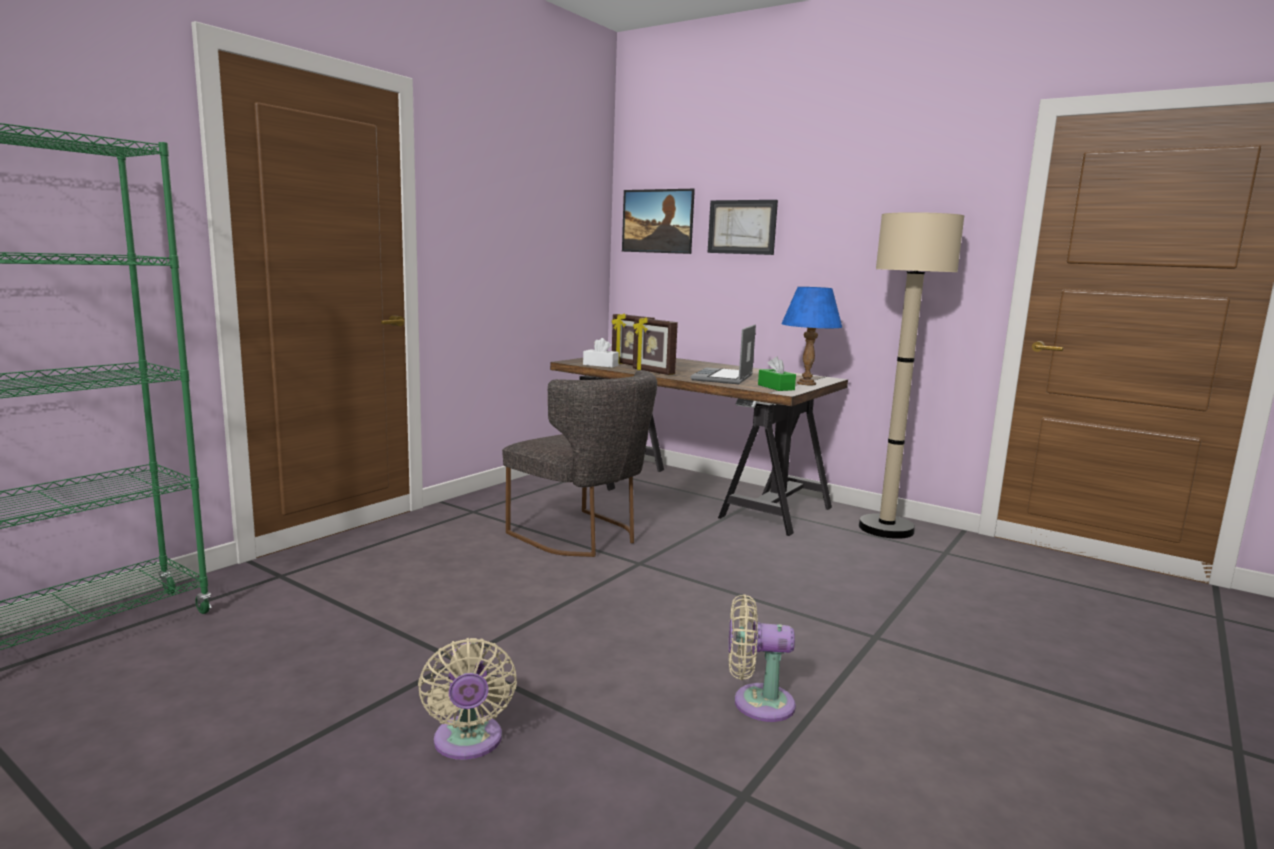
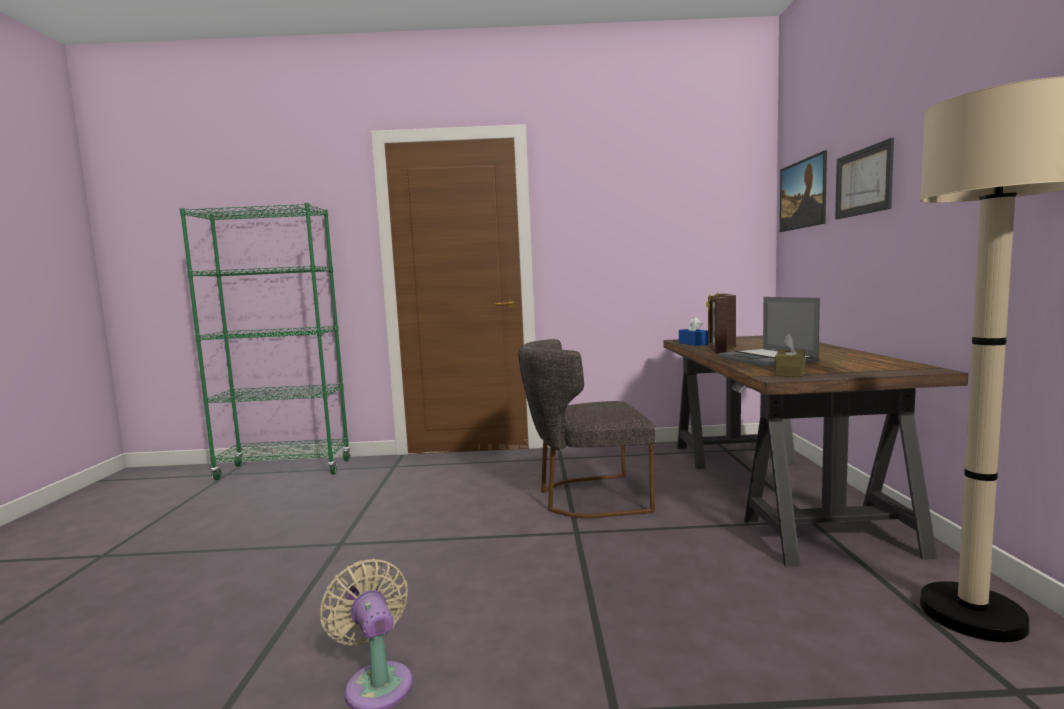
camera: 55 degrees right, 5 degrees down
(468, 743) = (236, 590): beige fan -> none
(583, 537) = (586, 497): grey chair -> grey chair turned 75 degrees clockwise
(600, 365) = (694, 343): white tissue box -> blue tissue box
(723, 378) = (768, 360): laptop -> laptop turned 90 degrees counterclockwise
(776, 387) = (790, 372): green tissue box -> brown tissue box
(806, 383) = (859, 372): blue table lamp -> none

